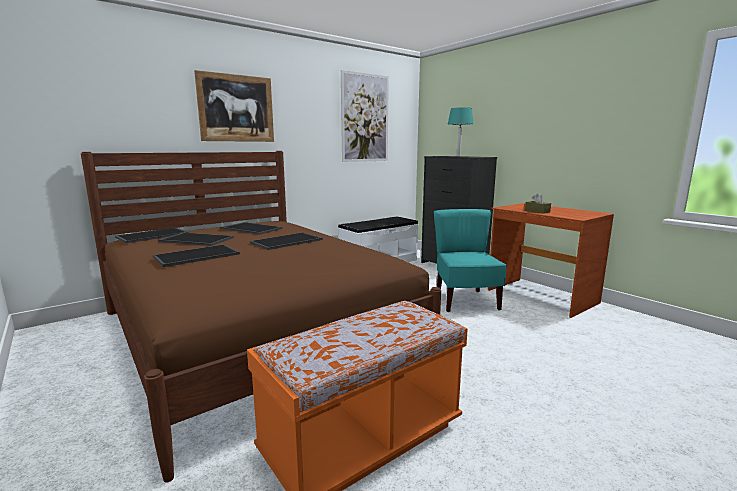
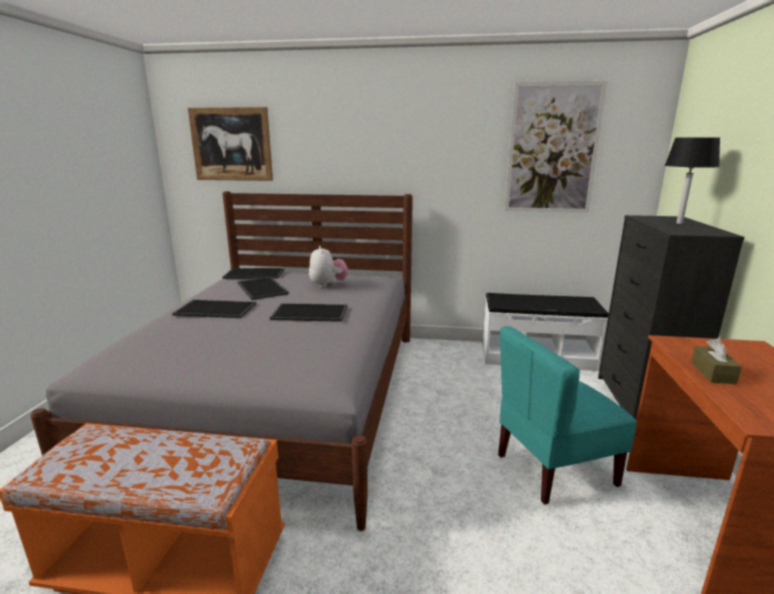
camera: 45 degrees right, 5 degrees up
(236, 108) = (364, 145): picture -> picture (231, 144)
(250, 229) = (328, 285): tray -> plush toy
(253, 334) = (281, 396): brown bed -> grey bed
(458, 156) = (679, 223): turquoise table lamp -> black table lamp
(465, 301) = (554, 469): turquoise chair -> turquoise chair turned 150 degrees counterclockwise

